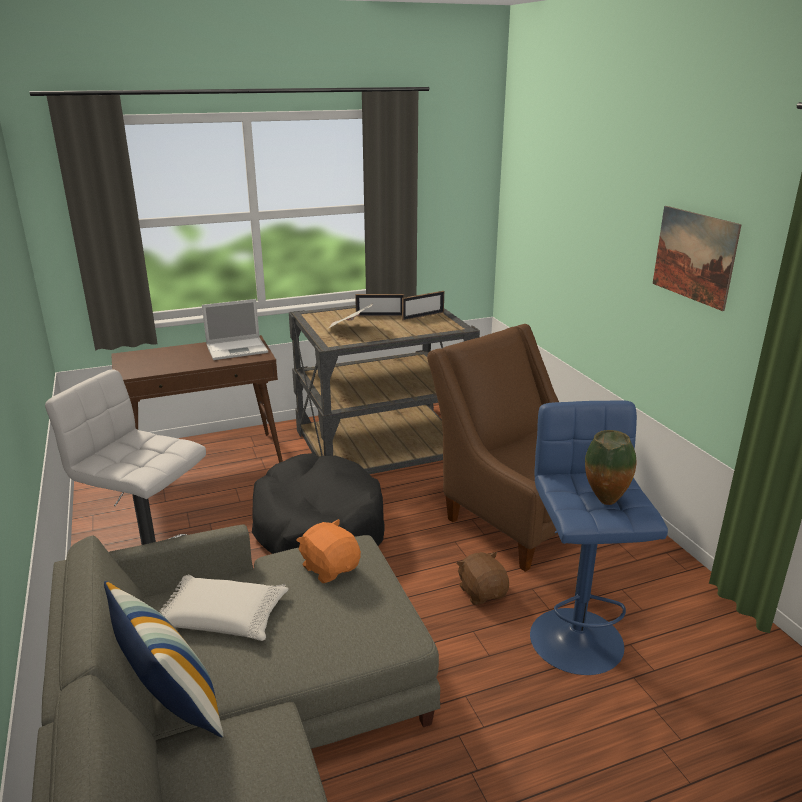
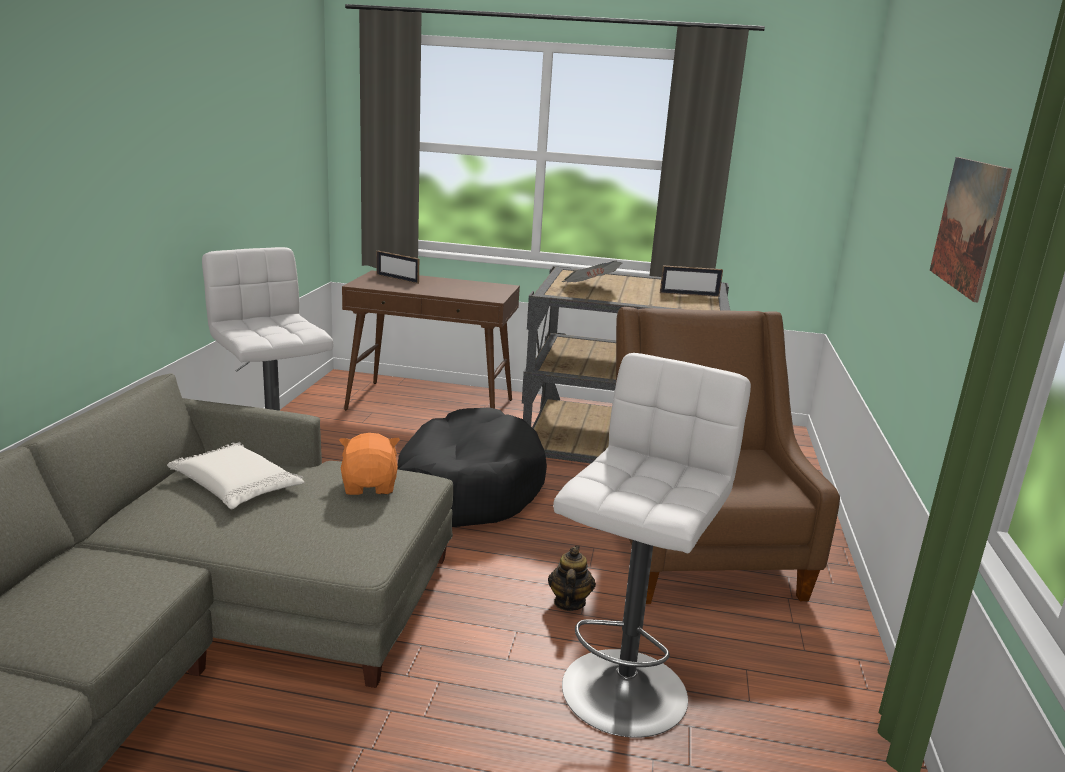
camera: 30 degrees right, 5 degrees down
(172, 704) = (115, 526): pillow -> none
(238, 349) = (481, 289): laptop -> none
(380, 315) = (642, 285): picture frame -> picture frame (397, 279)
(482, 592) = (569, 602): brown plush toy -> teapot
(577, 639) = (626, 691): blue stool -> white stool
(605, 502) = (643, 488): vase -> none

